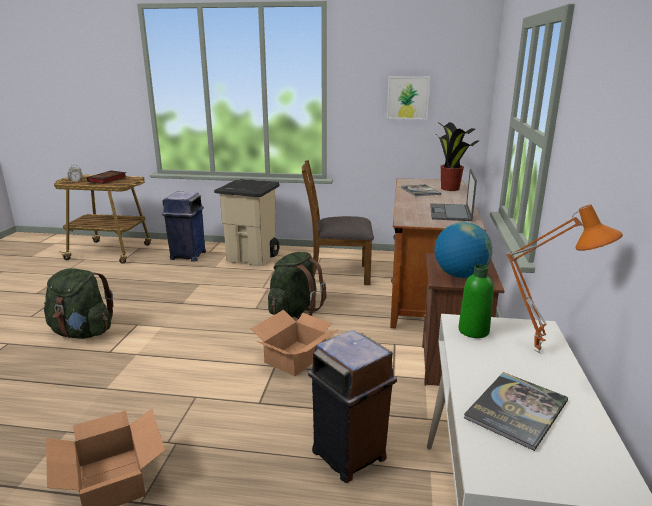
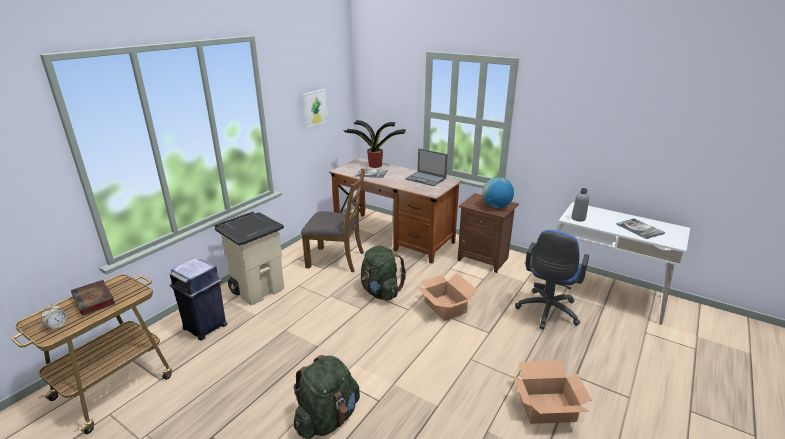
camera: 65 degrees left, 5 degrees up
(338, 274) = (336, 259): brown chair -> brown chair turned 105 degrees counterclockwise
(350, 455) = (546, 312): brown trash can -> blue office chair
(473, 331) = (578, 218): green bottle -> grey bottle
(539, 351) = (598, 212): orange table lamp -> none

